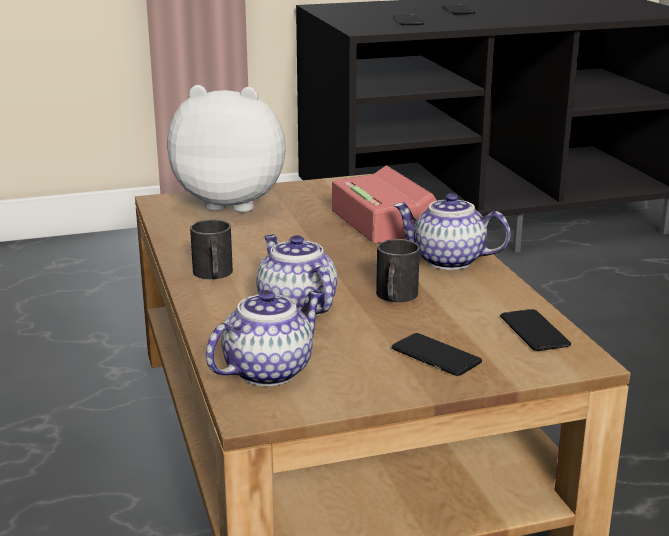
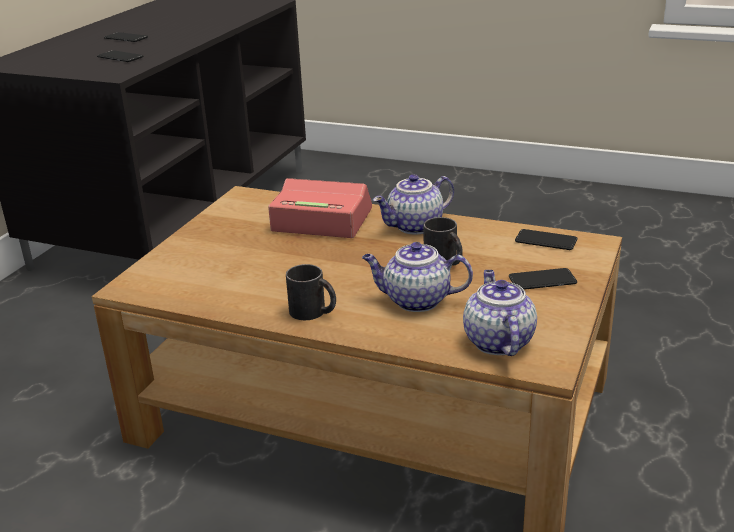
camera: 50 degrees left, 5 degrees up
(233, 202) = (186, 260): plush toy -> none

